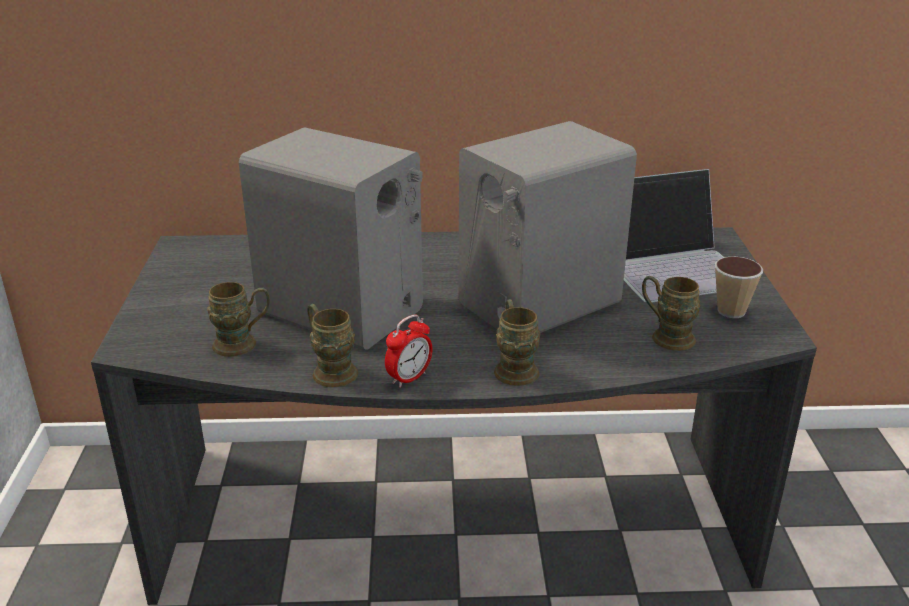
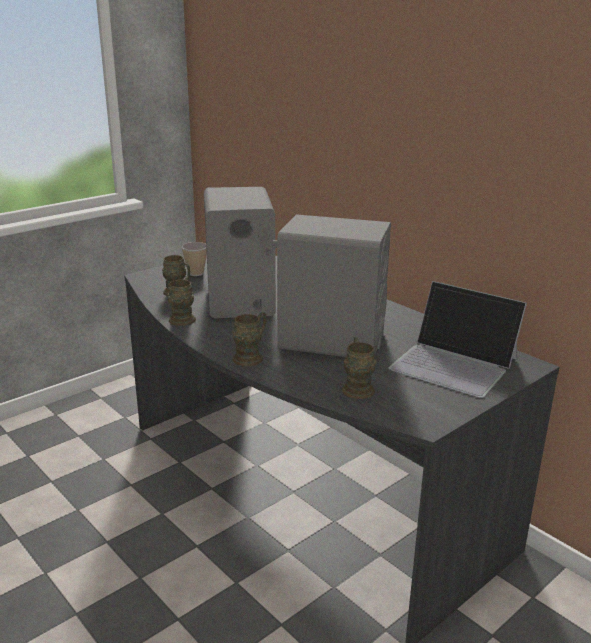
camera: 50 degrees right, 5 degrees down
(409, 378) = (202, 336): alarm clock -> none
(731, 311) = (428, 399): cup -> cup (196, 273)

